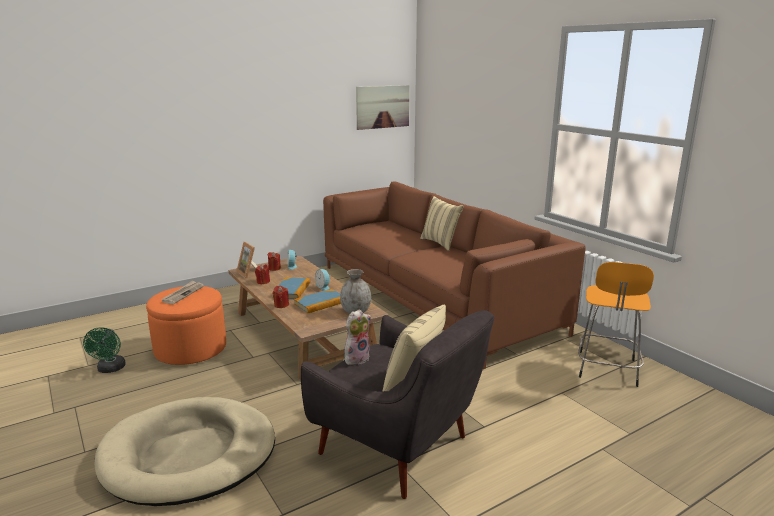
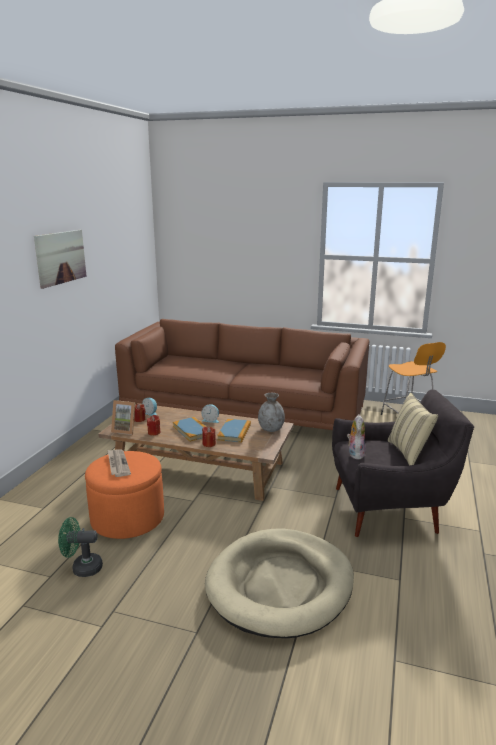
camera: 40 degrees left, 0 degrees up
(110, 369) = (82, 568): green fan -> green fan turned 135 degrees clockwise
(382, 107) = (139, 251): picture -> picture (61, 257)
(441, 243) = (244, 362): beige pillow -> none

